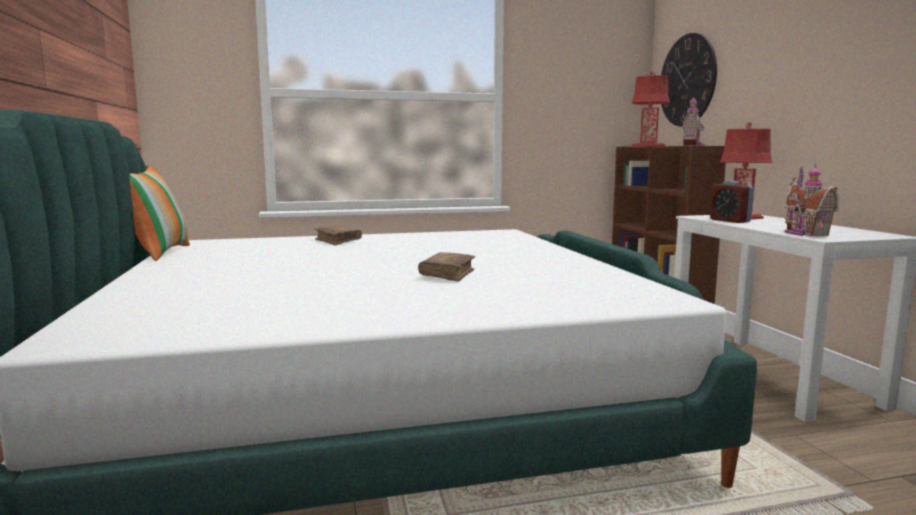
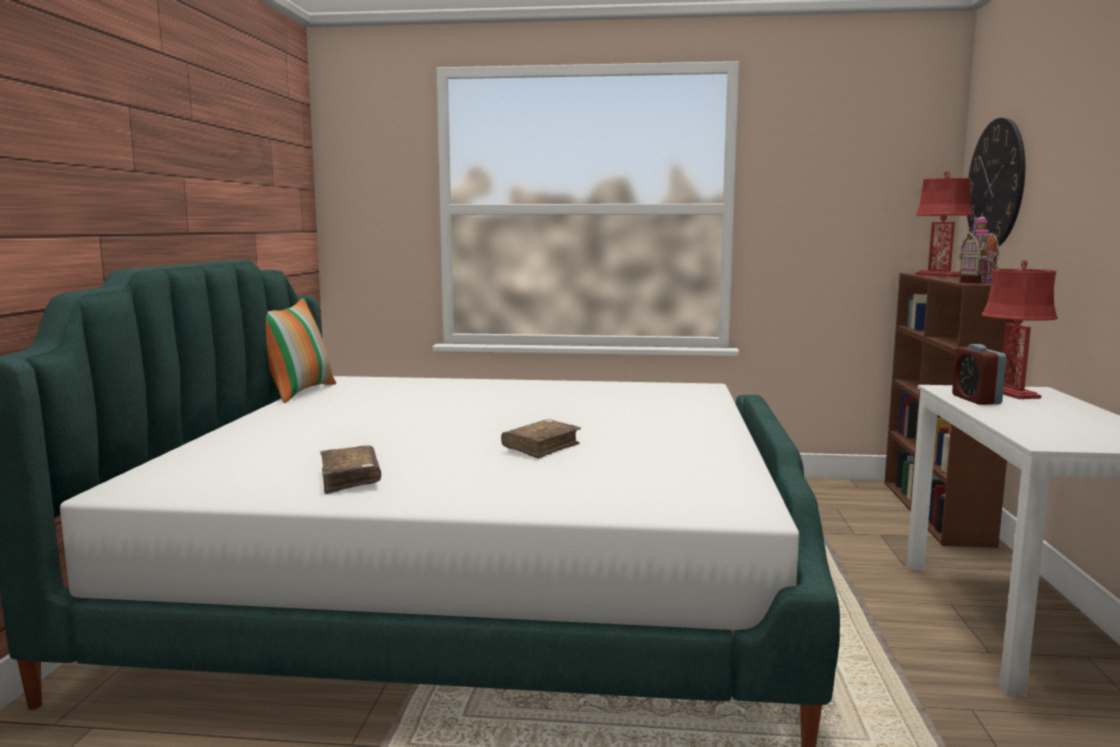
camera: 20 degrees right, 0 degrees up
(338, 241) = (488, 388): brown book -> brown book (350, 479)
(803, 233) = (1035, 432): toy house -> none

